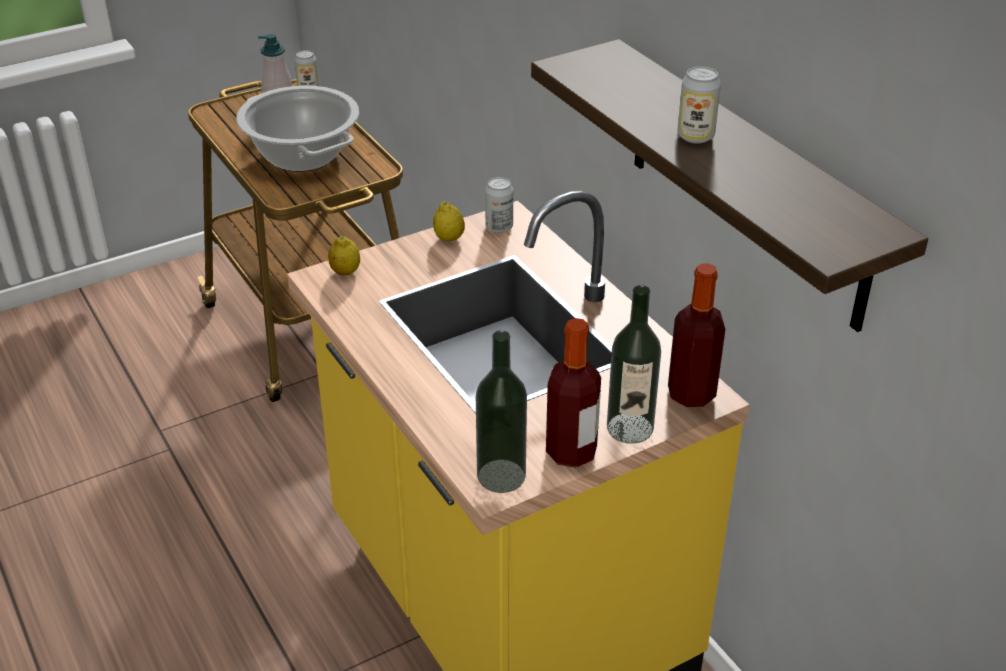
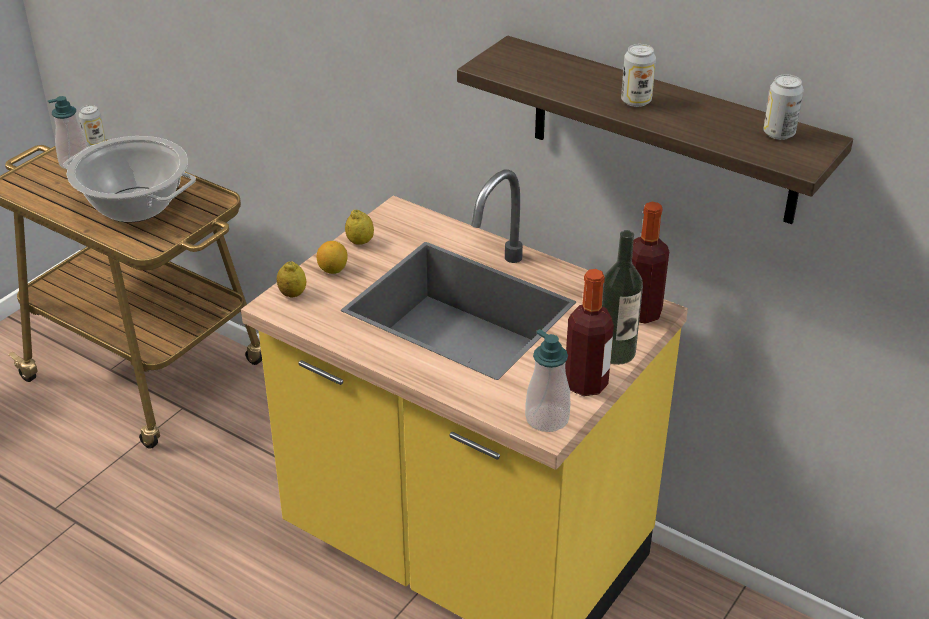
camera: 25 degrees left, 0 degrees up
(402, 259) = (333, 270): none -> lemon
(499, 227) = (395, 221): can -> can (779, 133)
(501, 476) = (547, 418): bottle -> soap dispenser

